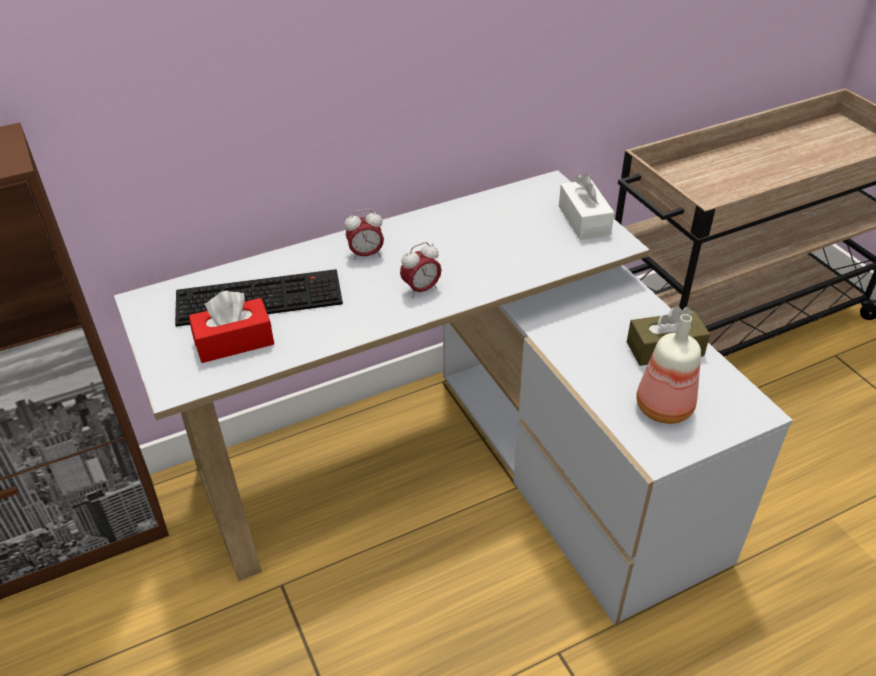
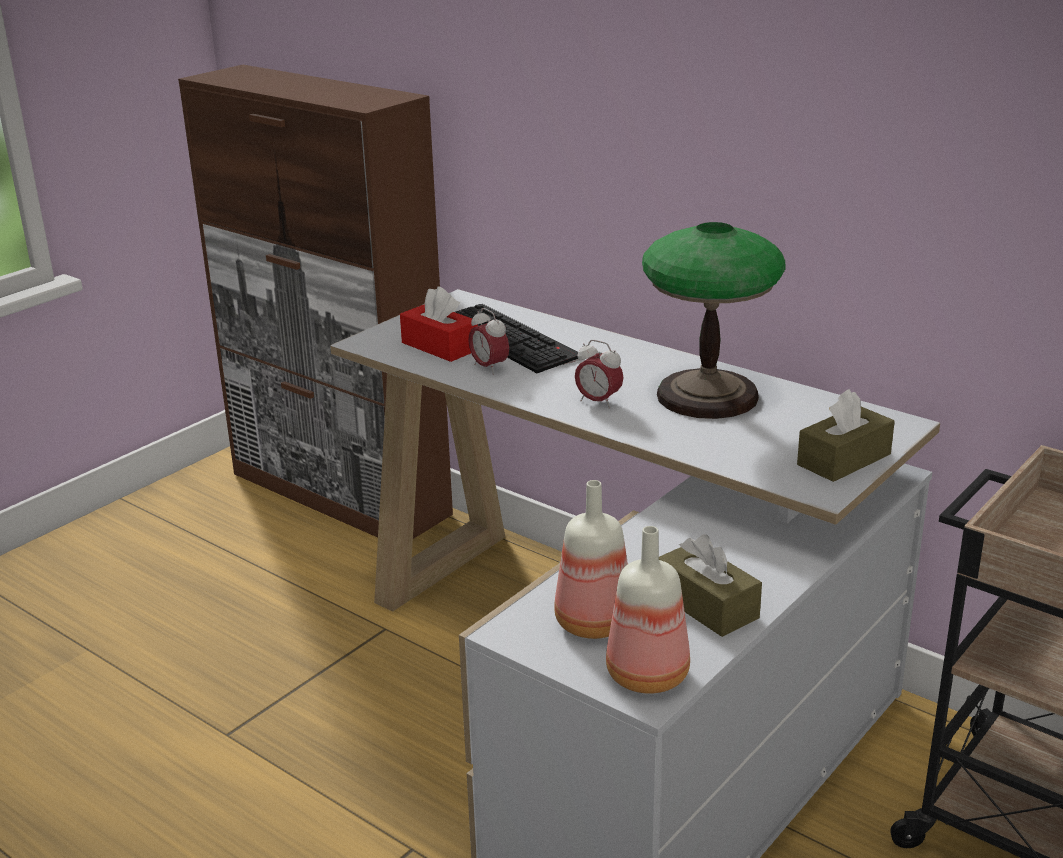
camera: 65 degrees right, 15 degrees down
(366, 255) = (626, 363): alarm clock -> alarm clock (489, 368)
(452, 238) = (707, 395): none -> table lamp
(584, 220) = (844, 459): white tissue box -> brown tissue box
(733, 403) = (647, 674): none -> bottle

